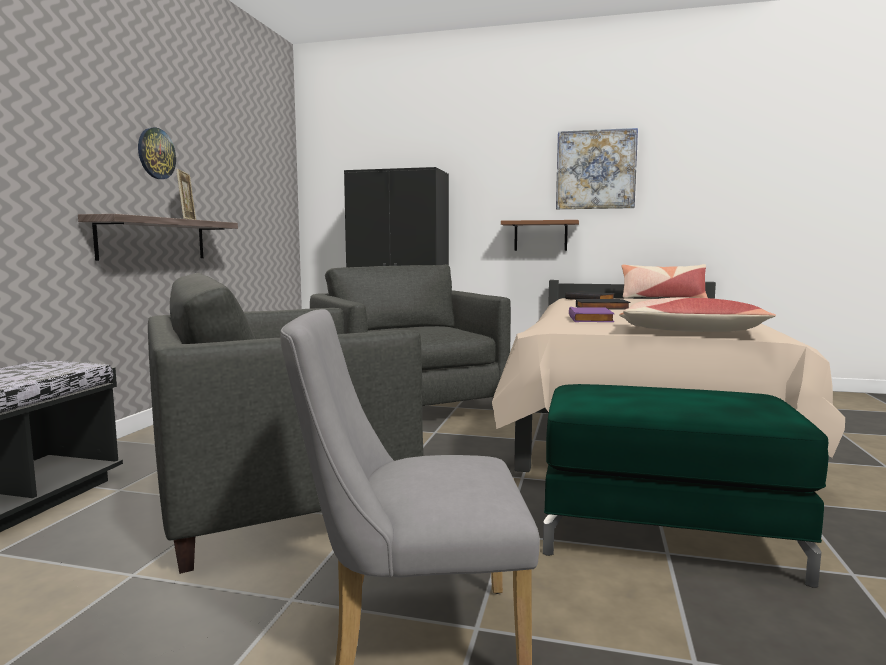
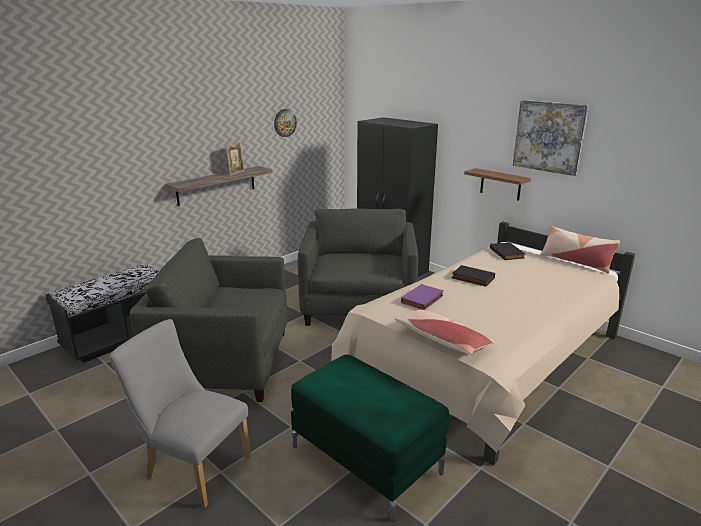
camera: 30 degrees right, 15 degrees up
(156, 153) = (217, 133): wall clock -> wall clock (284, 123)

